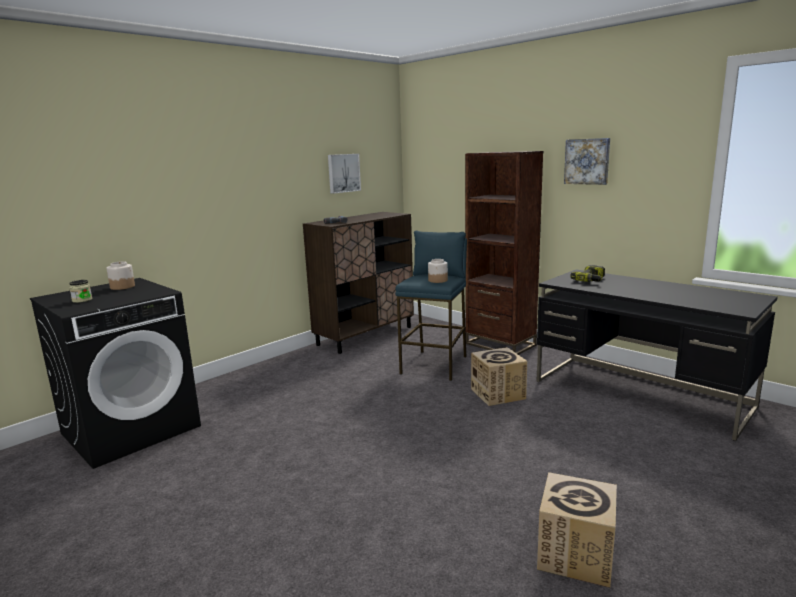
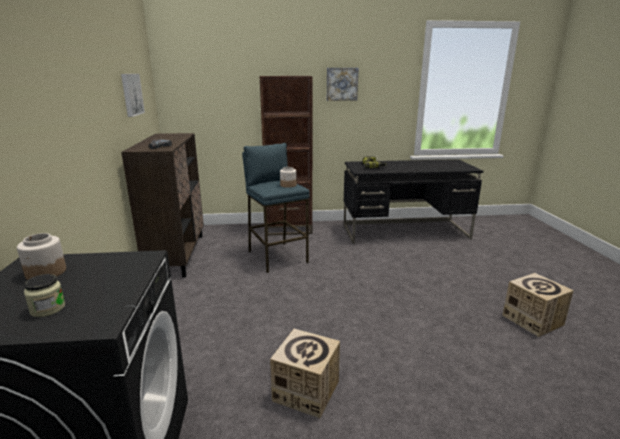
camera: 50 degrees left, 5 degrees up
(498, 394) = (349, 259): cardboard box -> cardboard box (306, 391)

